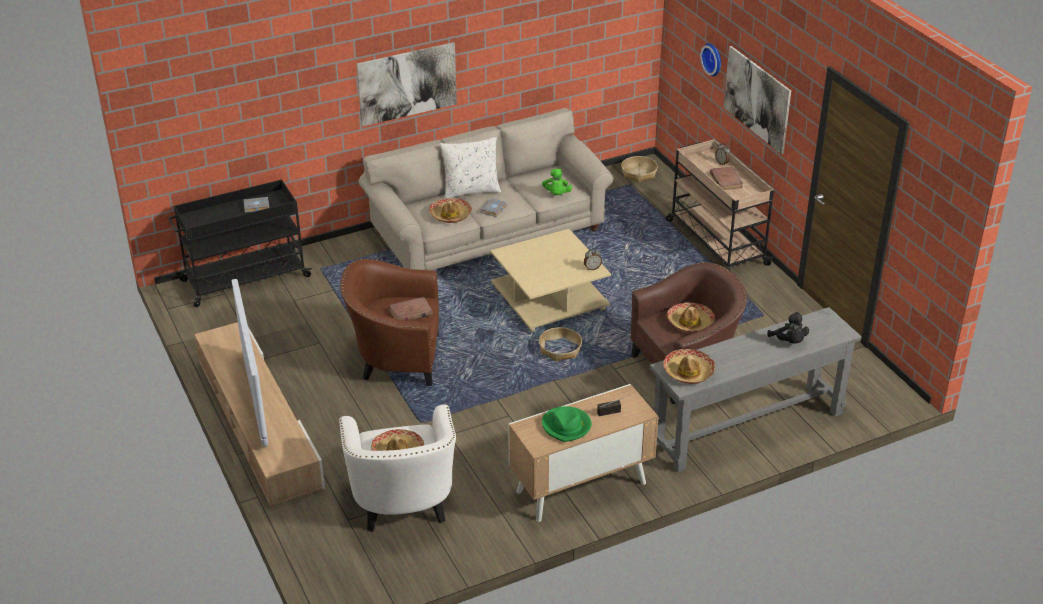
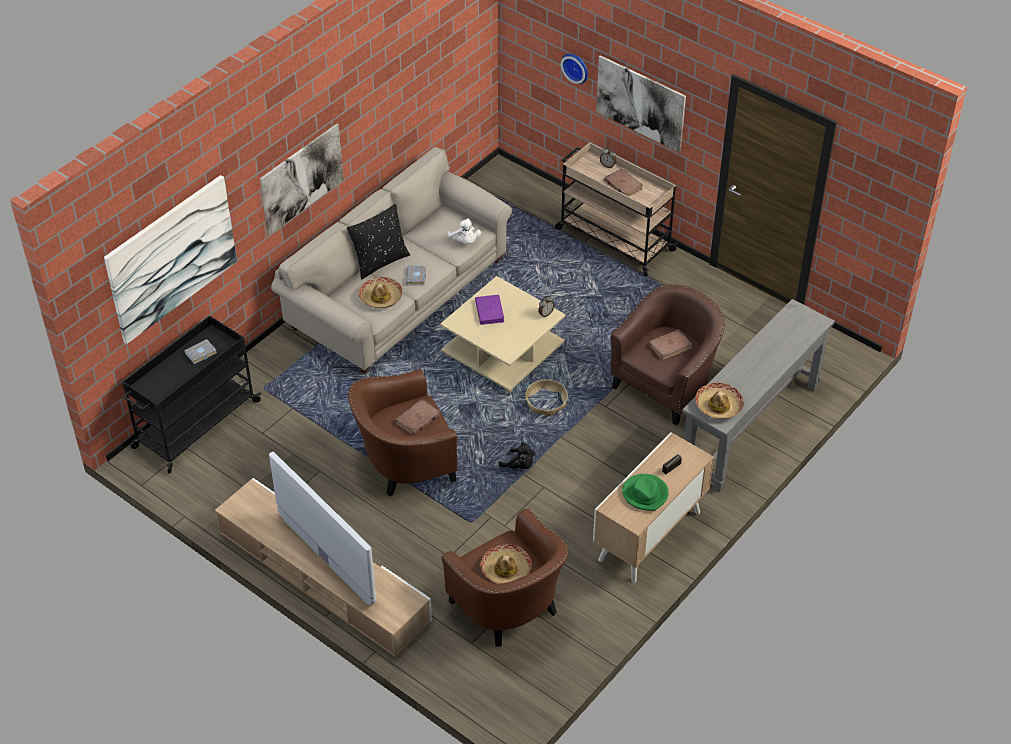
camera: 25 degrees left, 10 degrees up
(245, 105) = (171, 258): none -> picture
(403, 504) = (509, 609): white armchair -> brown armchair
(471, 190) = (380, 261): white pillow -> black pillow
(542, 252) = (489, 311): none -> purple book
(556, 194) = (465, 242): green plush toy -> white plush toy
(639, 174) = (498, 182): basket -> none
(690, 322) = (670, 346): hat -> brown book
(789, 341) = (781, 346): black plush toy -> black plush toy (519, 466)

